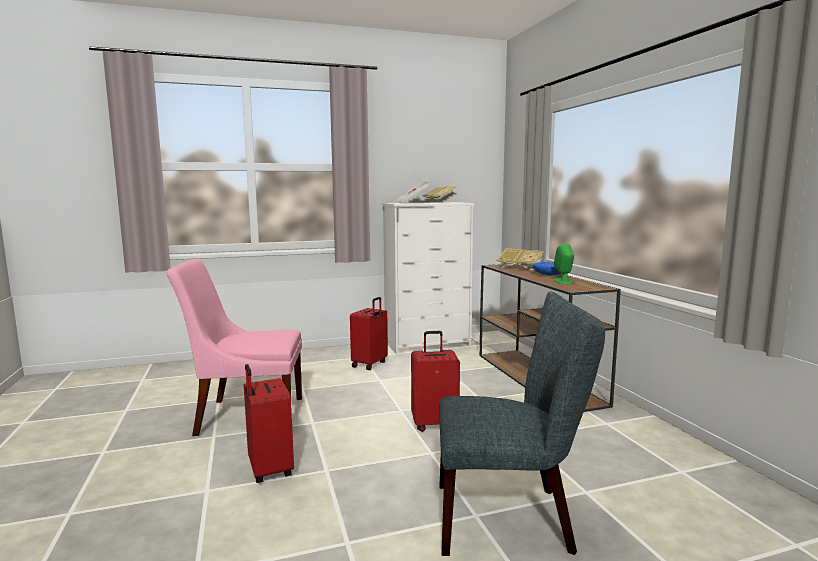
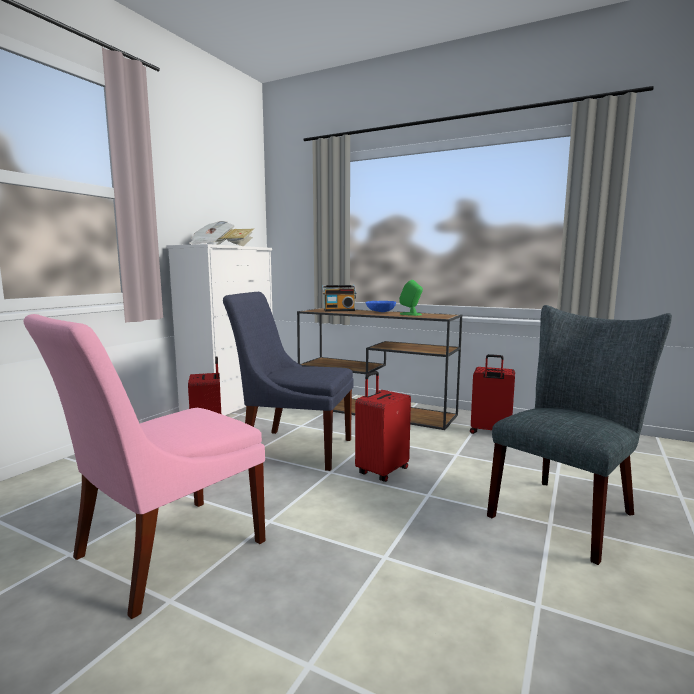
camera: 45 degrees left, 0 degrees up
(268, 470) = (330, 593): red suitcase -> red suitcase (490, 432)
(410, 386) = (293, 448): none -> blue chair
(520, 268) = (339, 310): book -> radio

